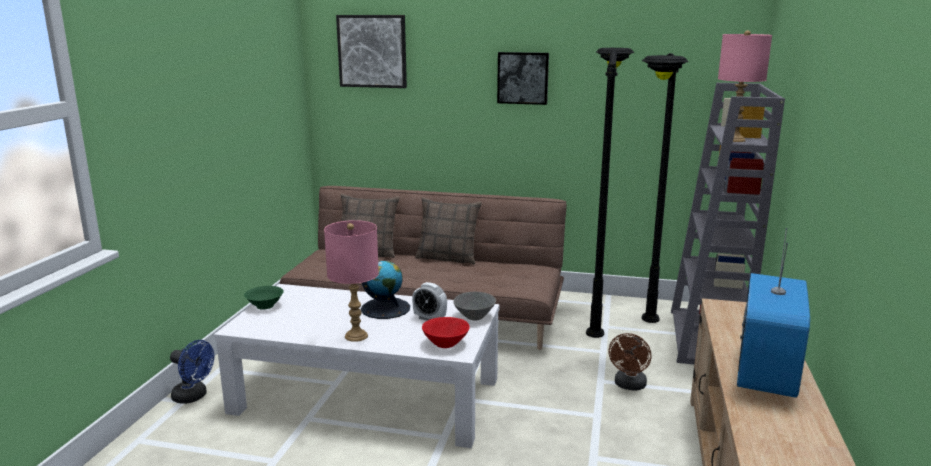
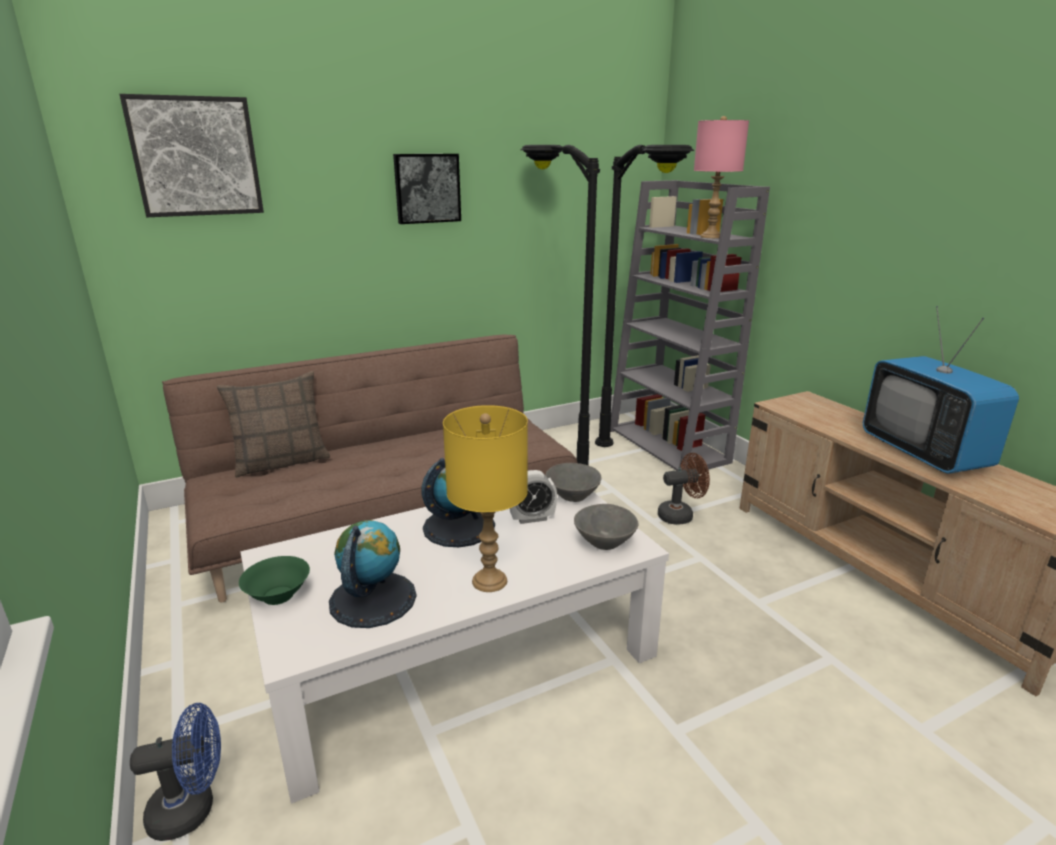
camera: 40 degrees left, 5 degrees up
(296, 322) = (372, 599): none -> globe
(356, 336) = (489, 581): pink table lamp -> yellow table lamp
(446, 344) = (605, 542): red bowl -> grey bowl
(448, 258) = (396, 438): pillow -> none
(629, 386) = (680, 515): brown fan -> brown fan turned 90 degrees counterclockwise

